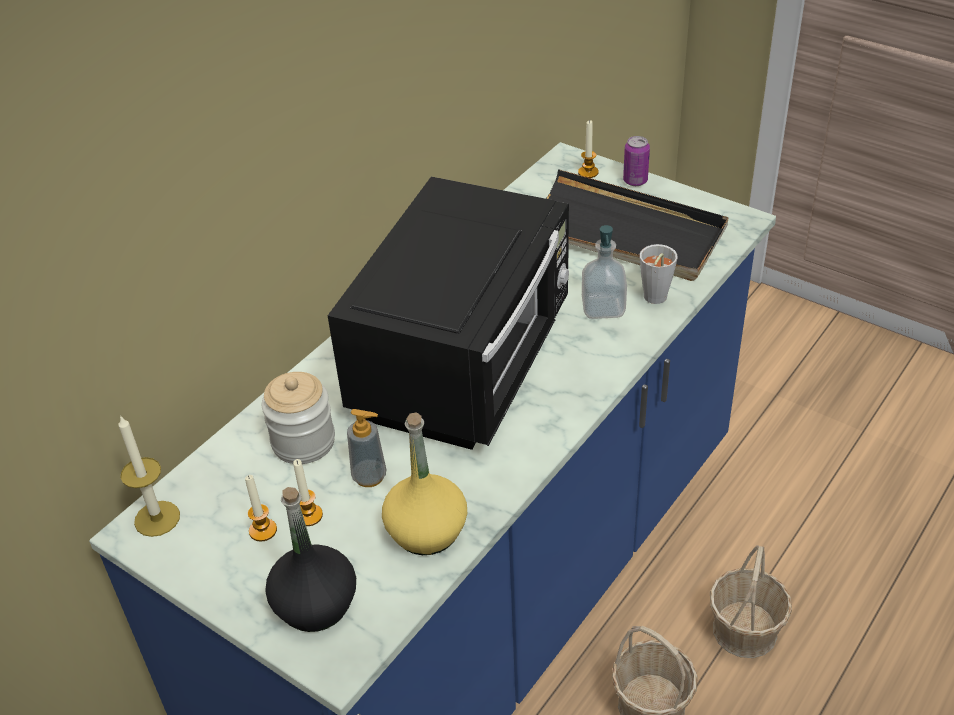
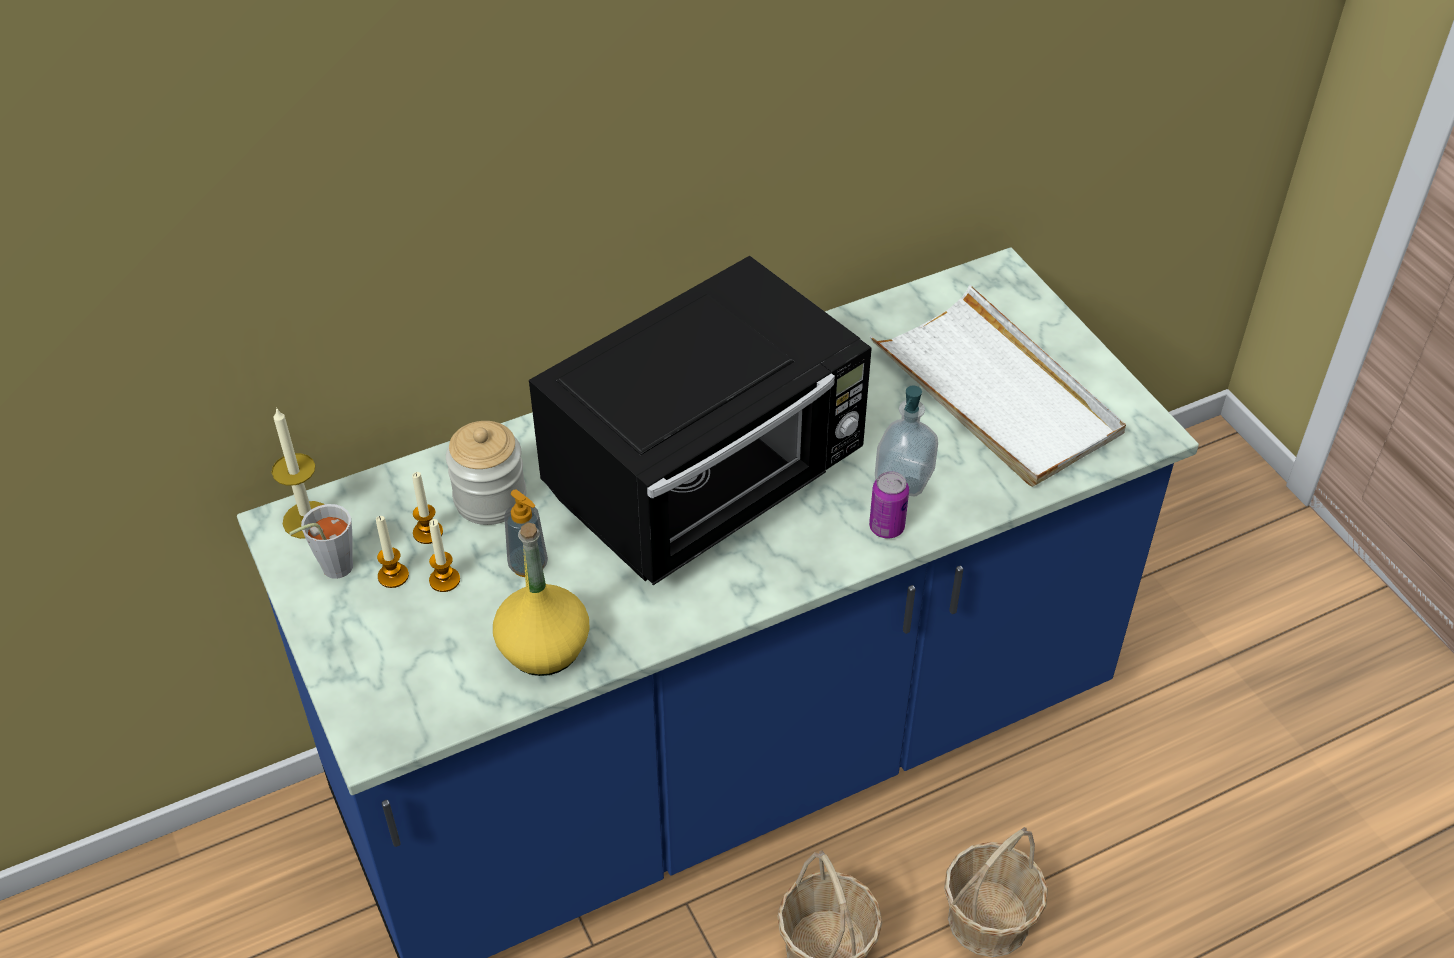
camera: 25 degrees right, 5 degrees up
(316, 604) = (392, 673): black bottle -> none
(588, 172) = (1013, 300): candle -> candle (428, 532)
(623, 232) = (996, 393): black tray -> white tray
(635, 181) = (1061, 332): can -> can (886, 527)
(653, 299) = (968, 491): grey cup -> grey cup (331, 570)

